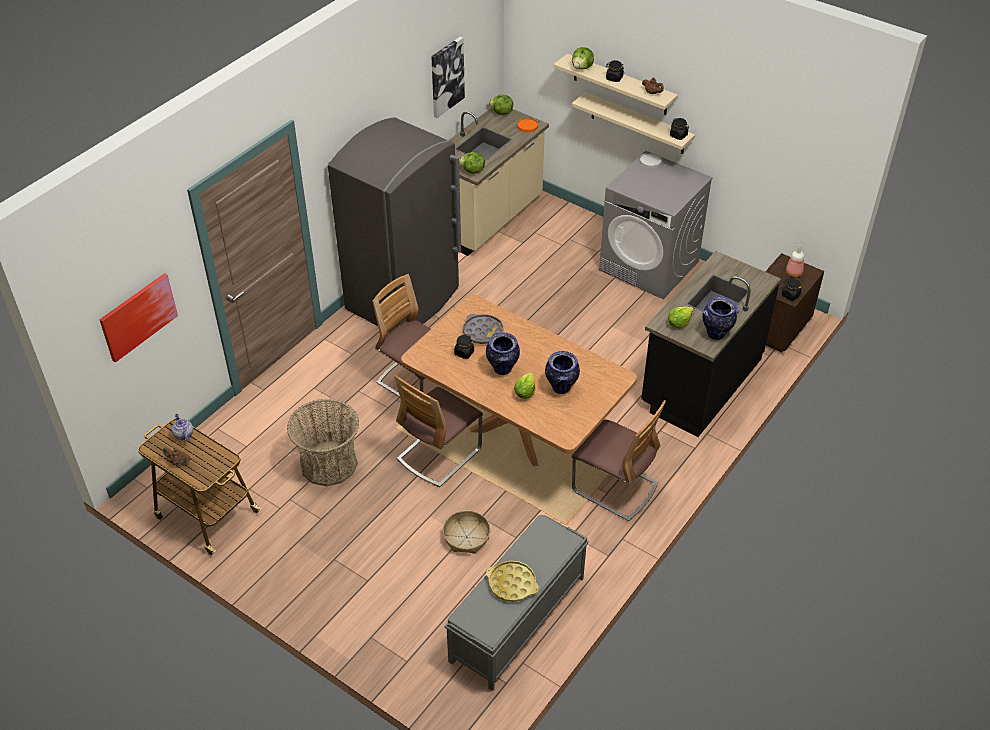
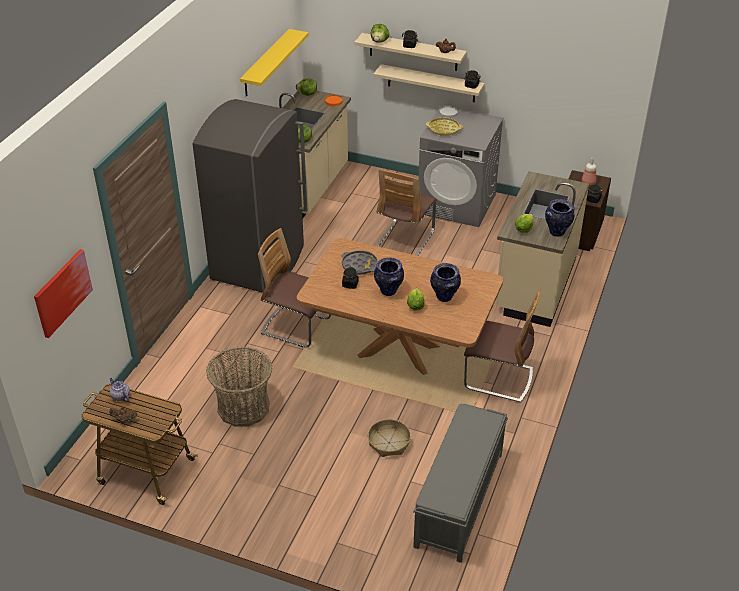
camera: 15 degrees left, 5 degrees down
(439, 454) = (339, 381): chair -> chair (405, 240)
(446, 76) = (266, 63): picture -> yellow shelf
(512, 584) = (459, 463): yellow tray -> yellow tray (443, 129)
(700, 382) = (534, 284): black counter -> beige counter

